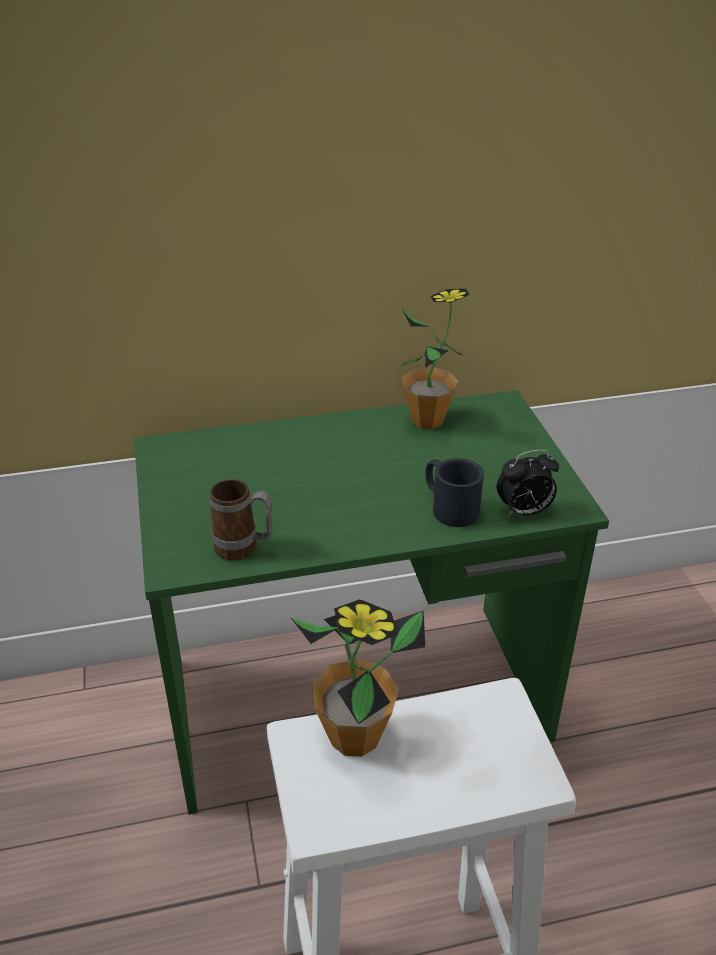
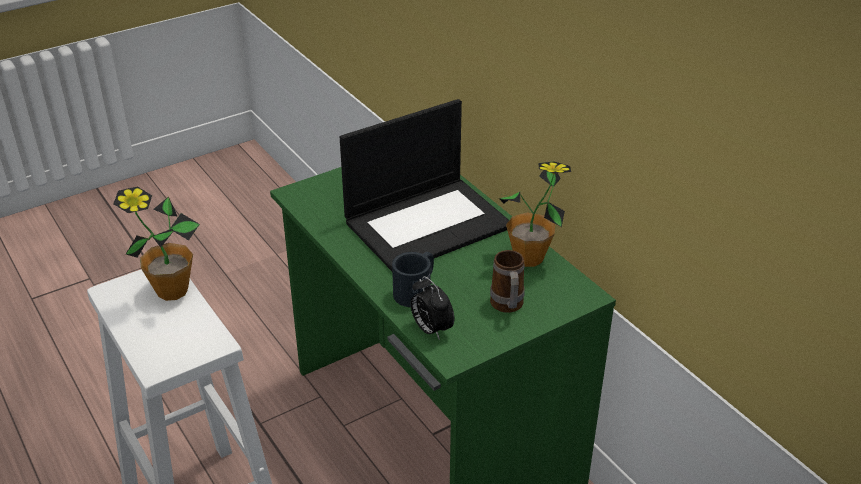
camera: 70 degrees right, 0 degrees up
(244, 549) = (324, 214): mug -> mug (507, 307)
(322, 469) = (428, 223): none -> laptop

